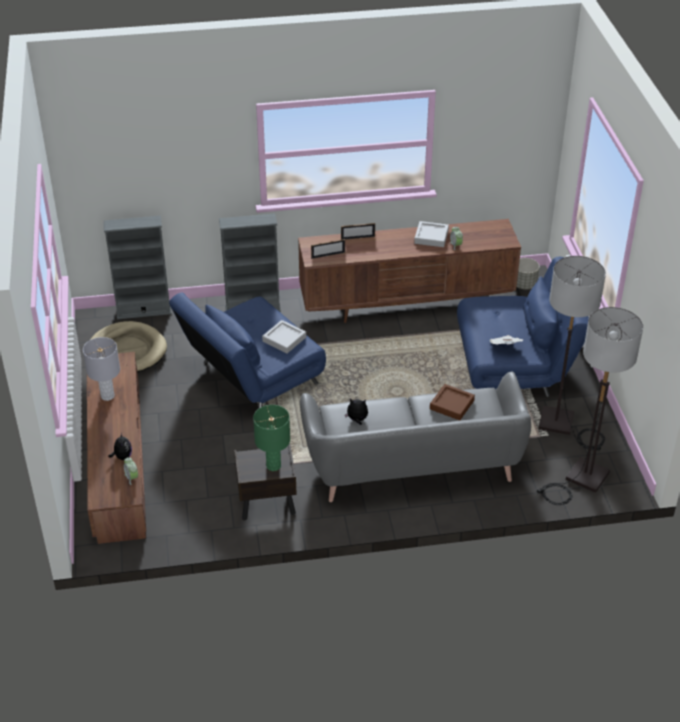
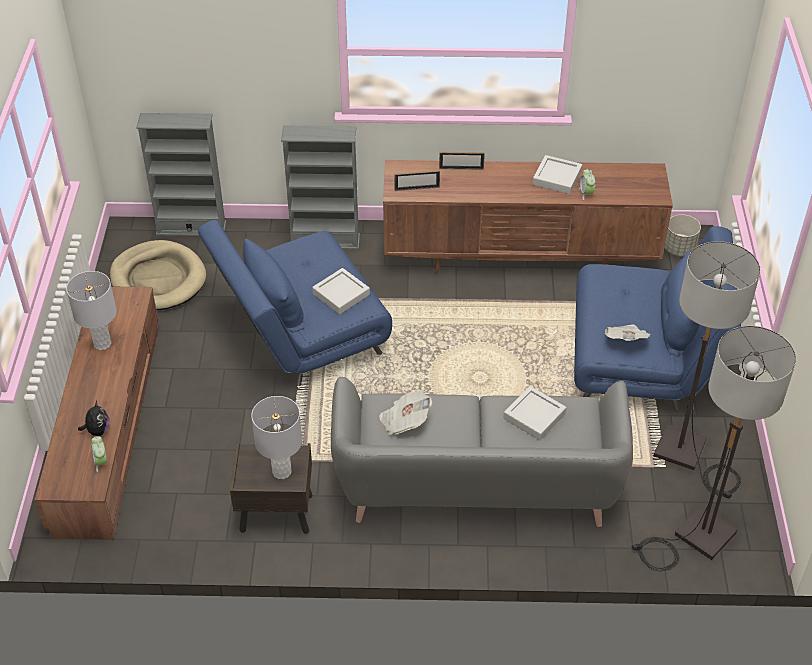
camera: 10 degrees right, 5 degrees up
(273, 466) = (282, 472): green table lamp -> grey table lamp
(357, 420) = (404, 421): plush toy -> newspaper
(451, 405) = (534, 416): brown tray -> grey tray

